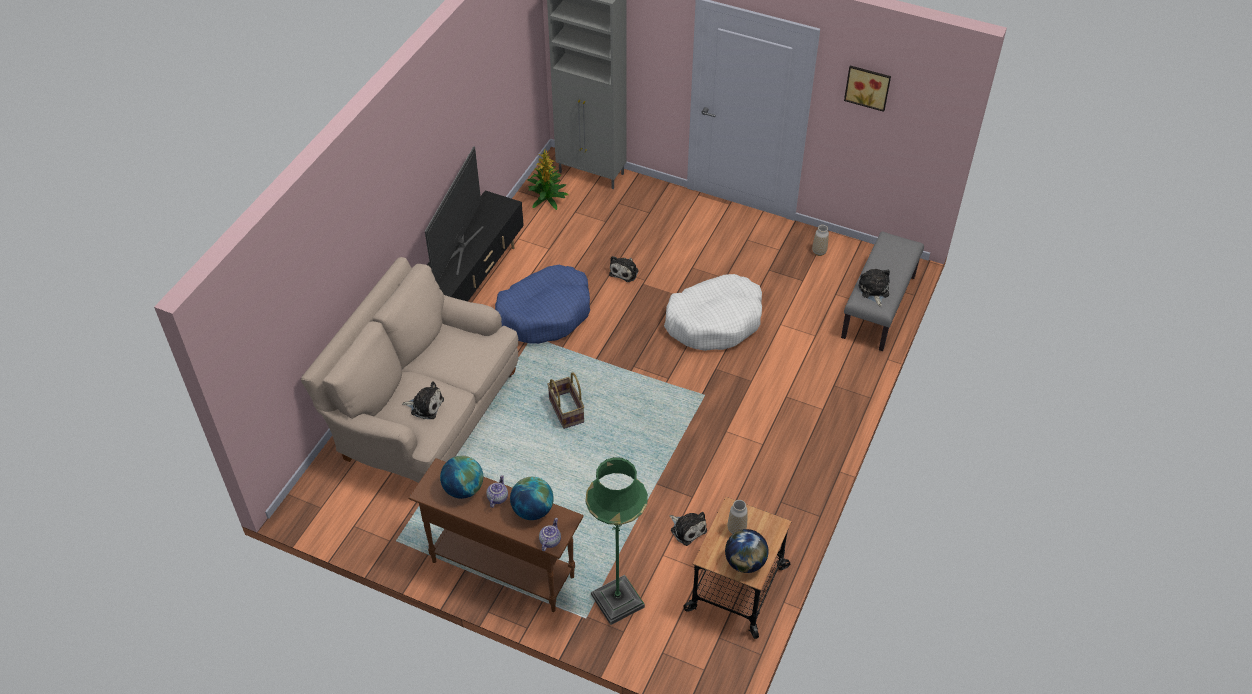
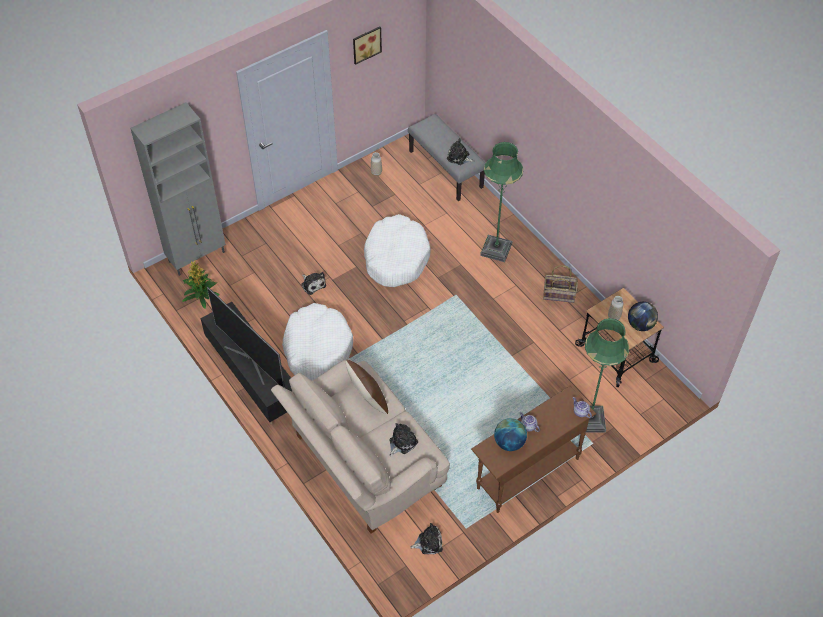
camera: 60 degrees left, 5 degrees up
(464, 354) = (368, 399): none -> brown pillow
(532, 510) = (550, 411): globe -> none
(545, 313) = (317, 349): blue dog bed -> white dog bed
(567, 410) = (417, 376): basket -> basket (559, 294)
(687, 529) = (557, 357): plush toy -> plush toy (428, 542)
(800, 403) = (496, 249): none -> green floor lamp

